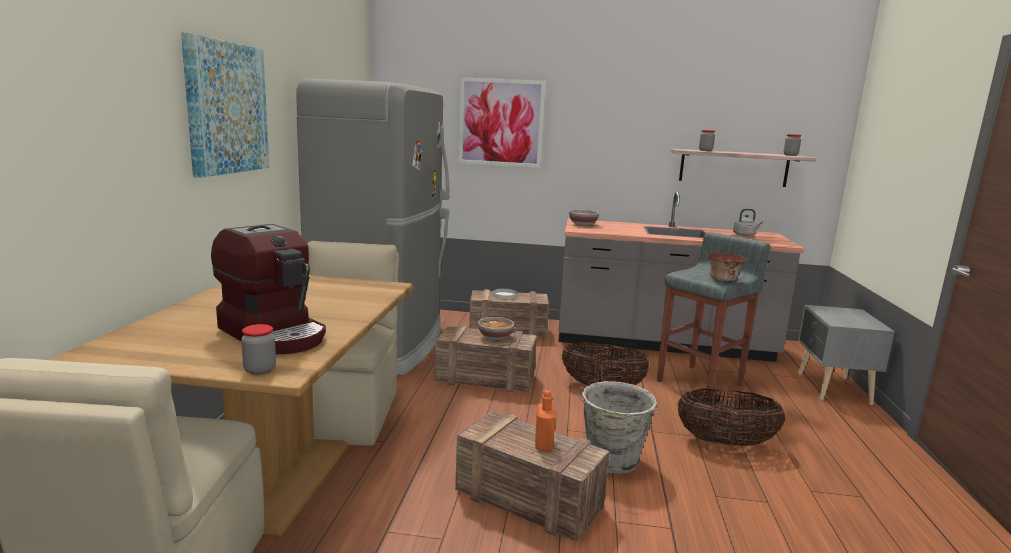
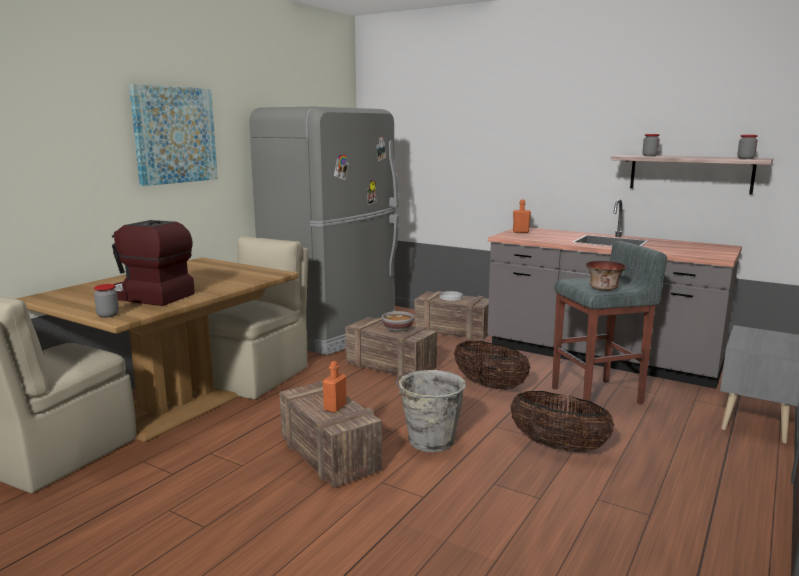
camera: 25 degrees right, 0 degrees up
(274, 334) = (149, 296): coffee machine -> coffee machine turned 135 degrees clockwise
(501, 123) = (459, 135): picture -> none
(583, 224) = (520, 232): bowl -> orange bottle
(745, 235) = (688, 247): grey kettle -> none

